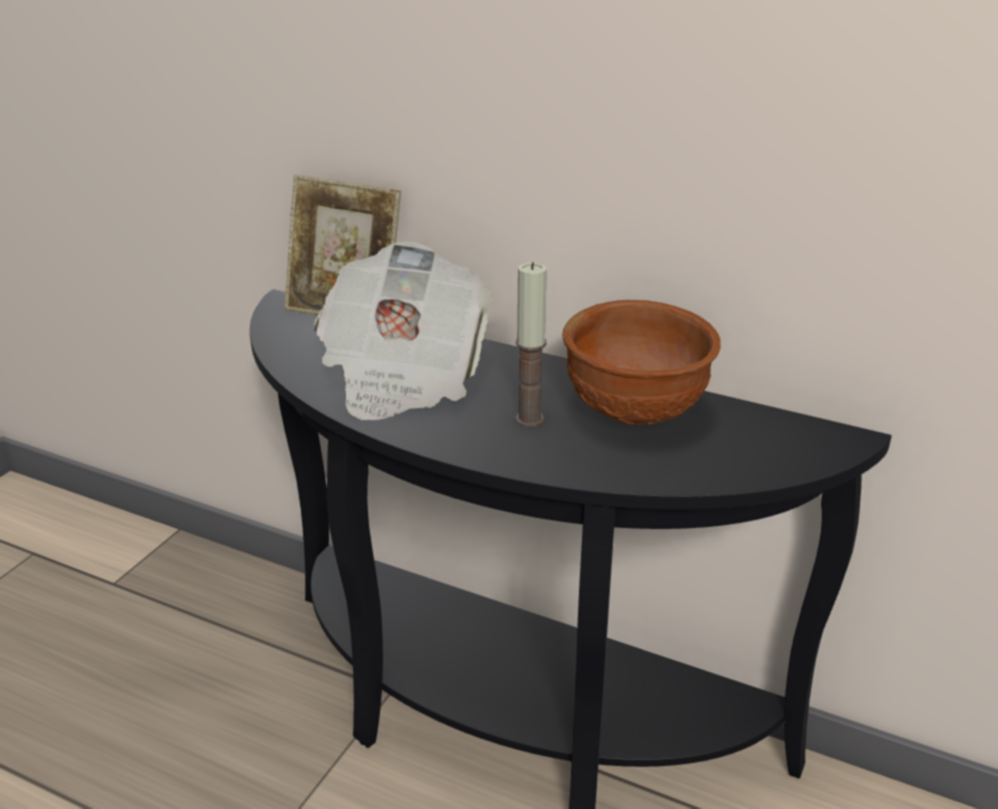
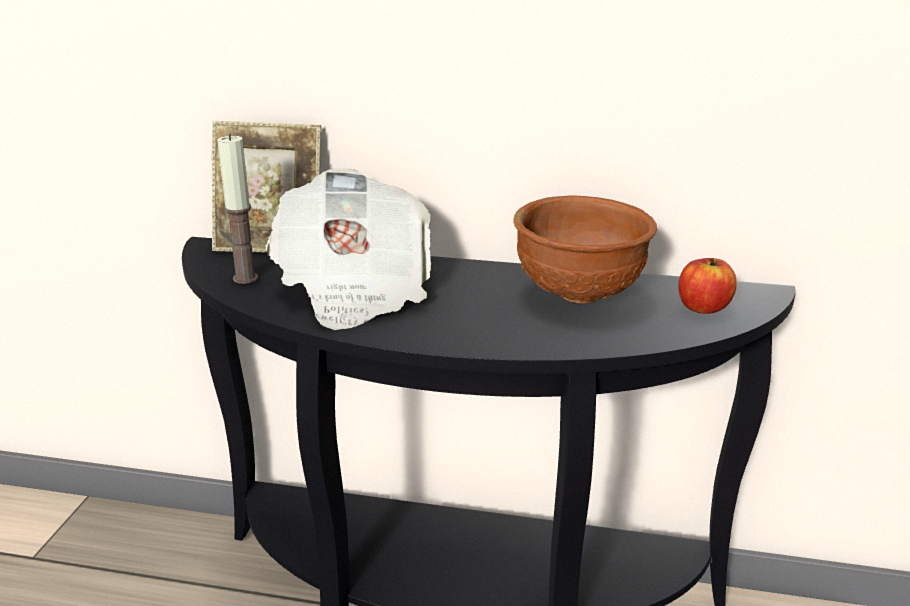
camera: 15 degrees left, 5 degrees down
(529, 419) = (490, 310): candle -> candle (245, 278)
(764, 448) = (703, 307): none -> apple

